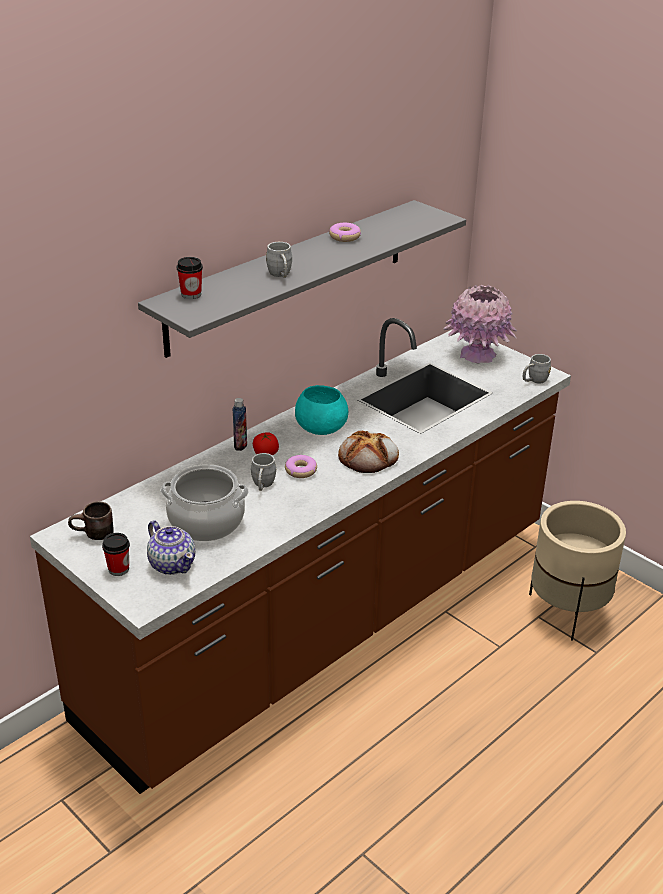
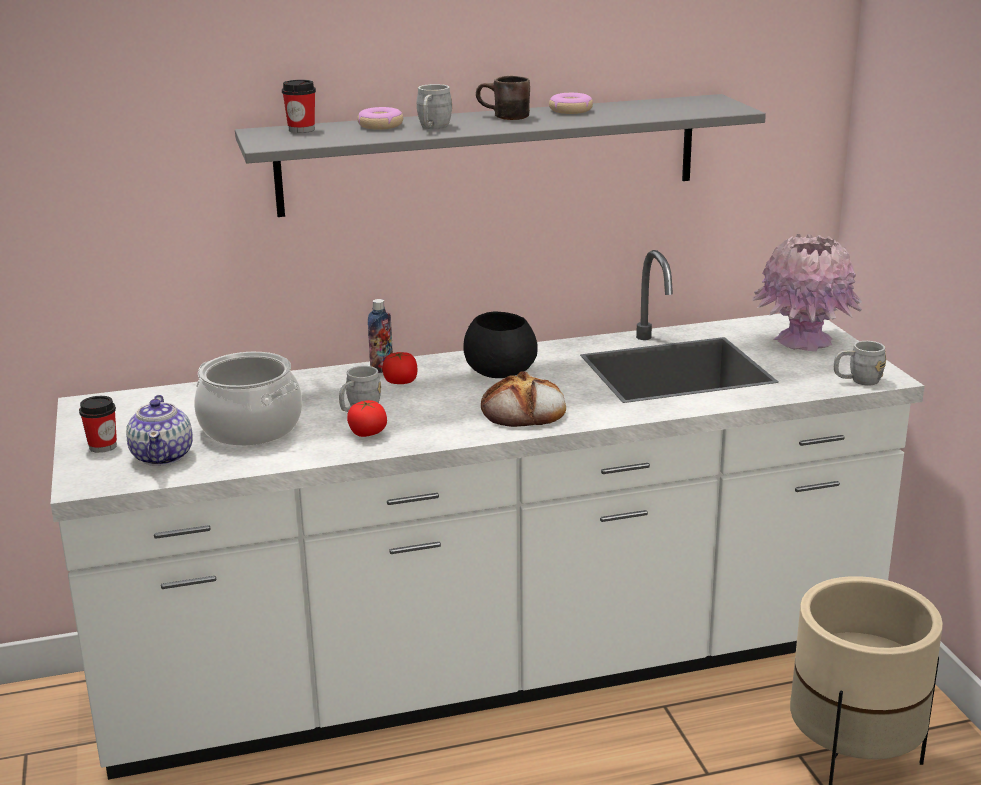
camera: 30 degrees right, 10 degrees down
(93, 535) = (119, 411): brown mug -> brown mug (503, 117)
(289, 504) = (367, 433): none -> tomato
(301, 470) = (422, 406): donut -> donut (380, 125)
(320, 427) = (499, 371): turquoise bowl -> black bowl
(328, 621) = (495, 669): brown counter -> white counter

